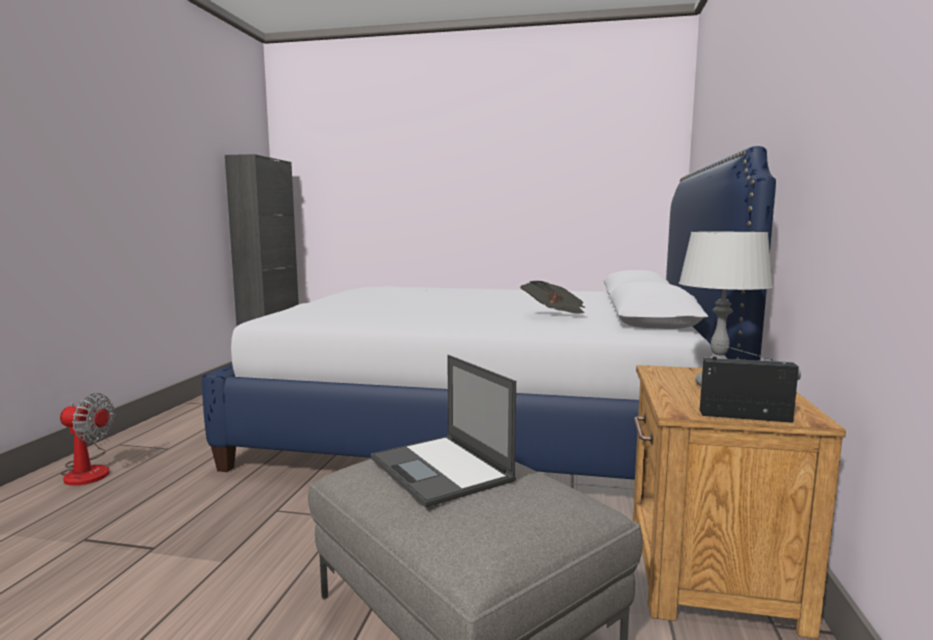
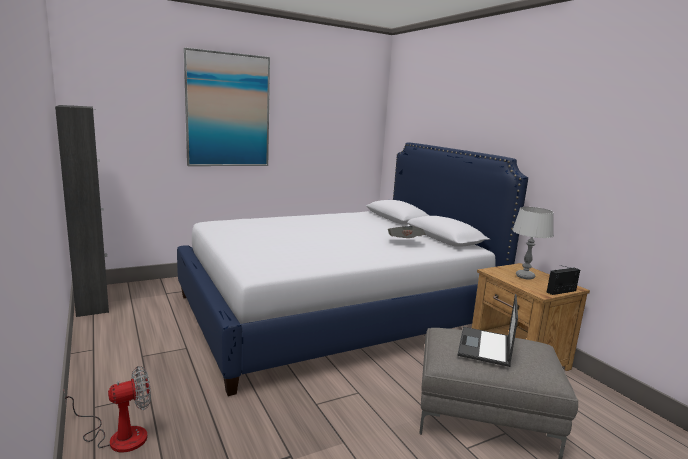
camera: 40 degrees left, 5 degrees up
(438, 157) = (228, 110): none -> picture
(442, 470) = (485, 347): laptop -> laptop turned 90 degrees clockwise

